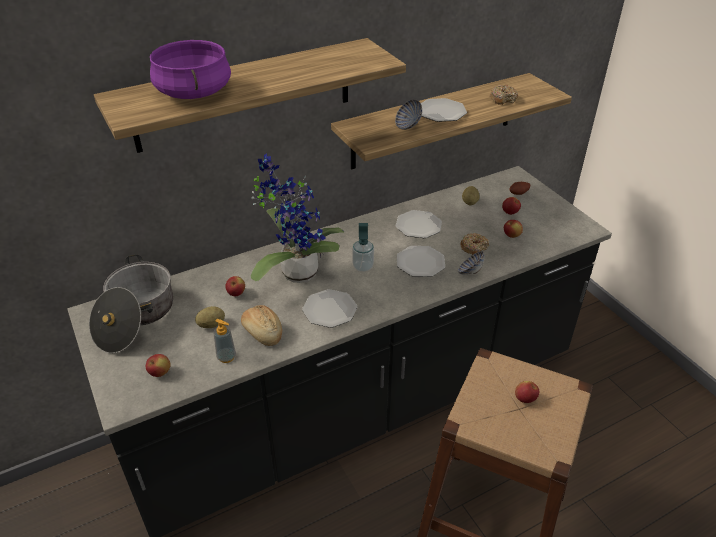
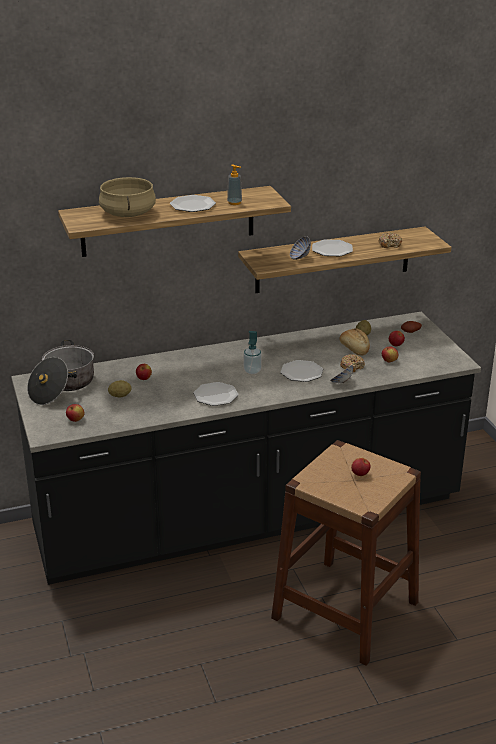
camera: 10 degrees right, 10 degrees down
(193, 92) = (127, 213): purple cooking pot -> beige cooking pot
(226, 357) = (127, 416): soap dispenser -> soap dispenser (234, 203)
(262, 332) = (158, 404): bread -> bread (354, 348)
(296, 271) = (196, 369): potted plant -> none
(418, 226) = (310, 348): plate -> plate (192, 206)

